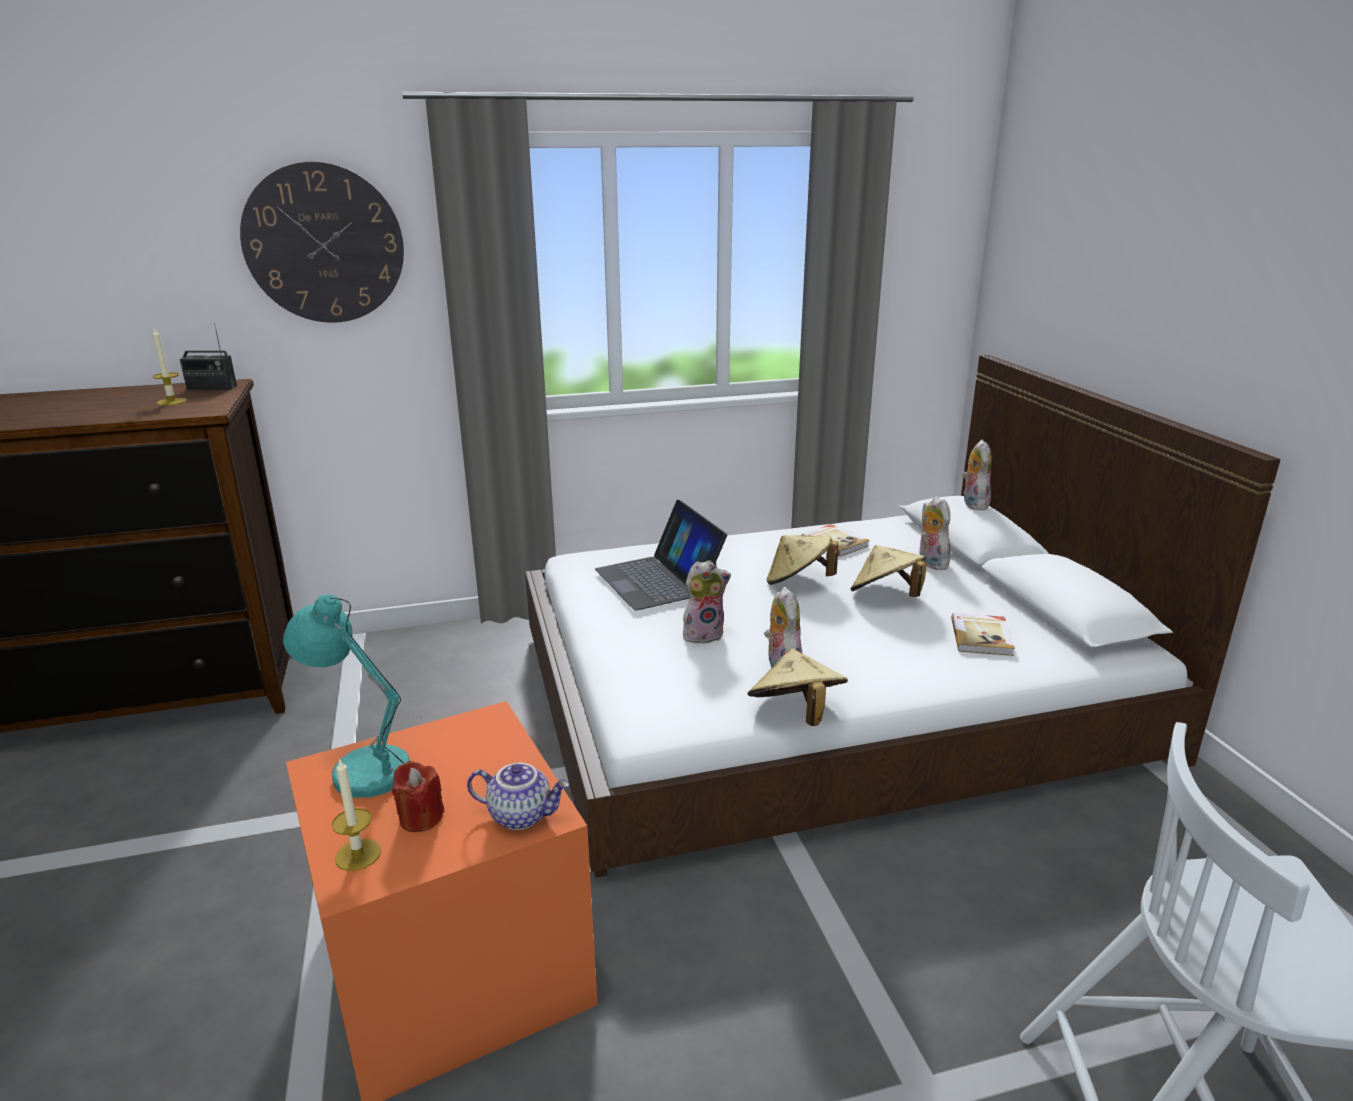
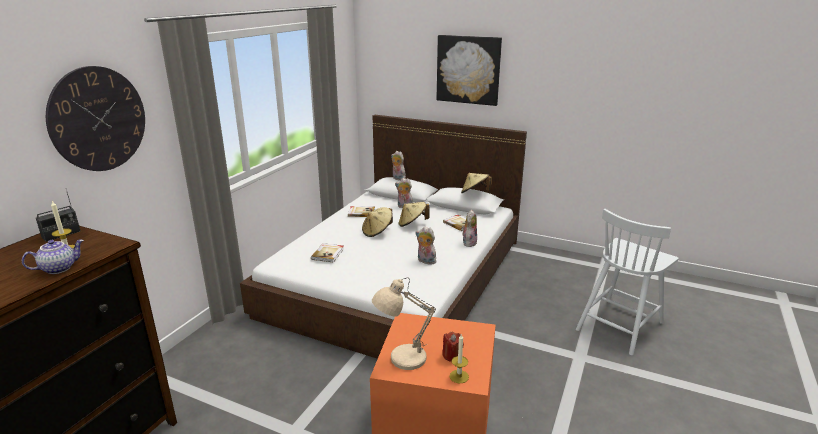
camera: 50 degrees left, 0 degrees up
(365, 770) = (403, 359): turquoise table lamp -> beige table lamp
(521, 815) = (475, 334): teapot -> teapot (59, 268)
(658, 579) = (328, 254): laptop -> book
(703, 634) = (381, 264): plush toy -> plush toy (469, 242)
(796, 714) = (456, 272): beige hat -> beige hat (475, 193)
(1182, 264) = (468, 70): none -> picture

